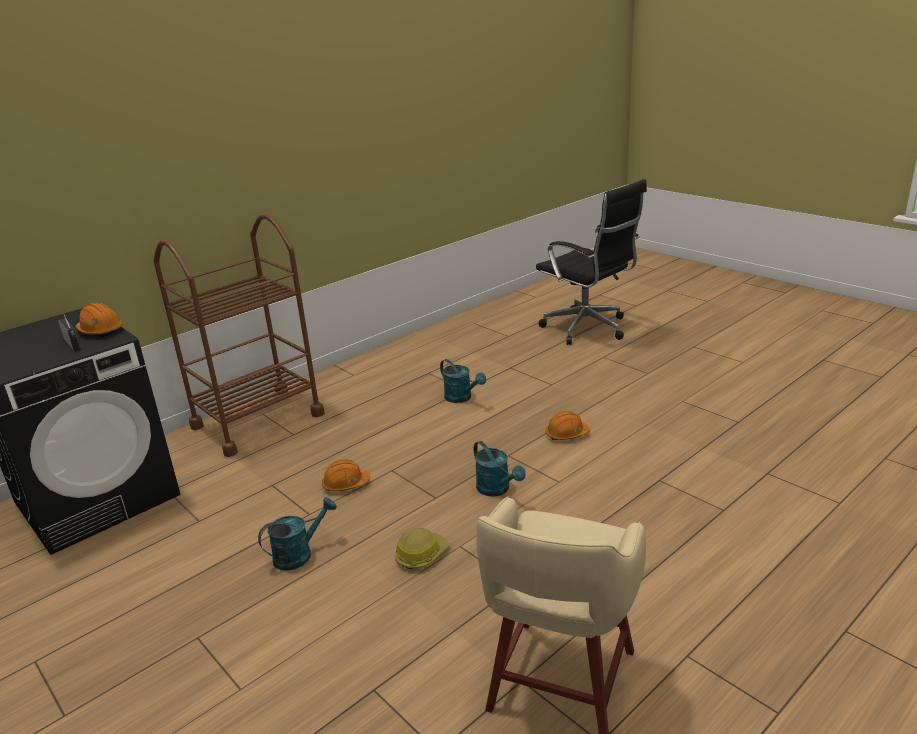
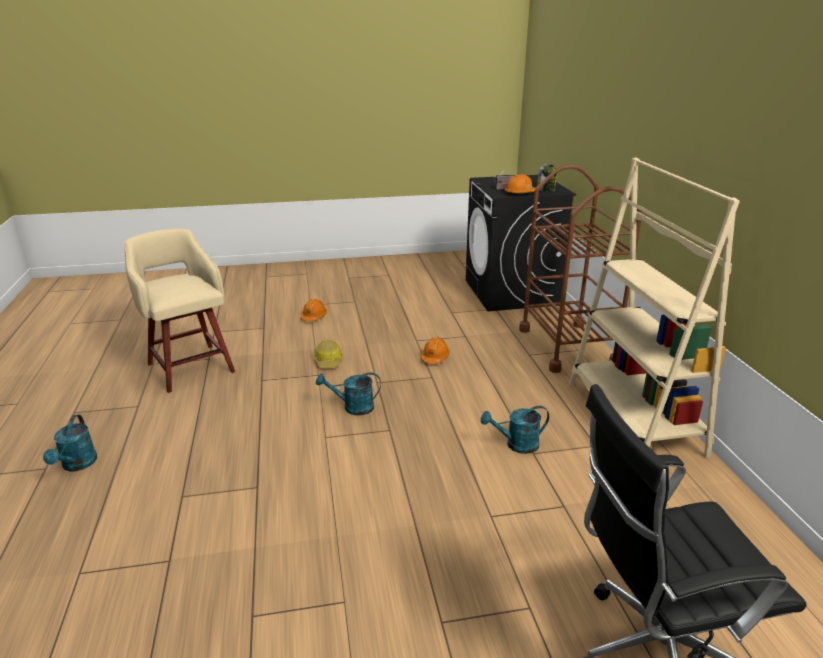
camera: 120 degrees right, 0 degrees up
(71, 322) = (546, 189): none -> jar
(299, 554) = (381, 331): turquoise watering can -> turquoise watering can (77, 465)
(373, 368) = (633, 418): none -> beige bookcase
(566, 434) = (382, 474): orange hard hat -> orange hard hat (313, 317)

